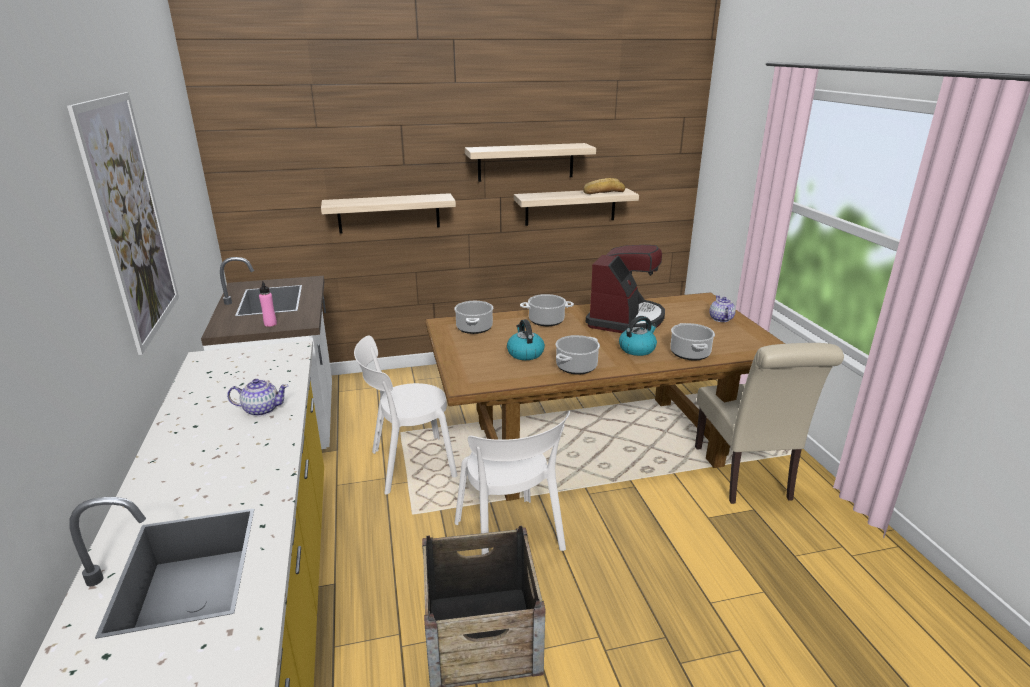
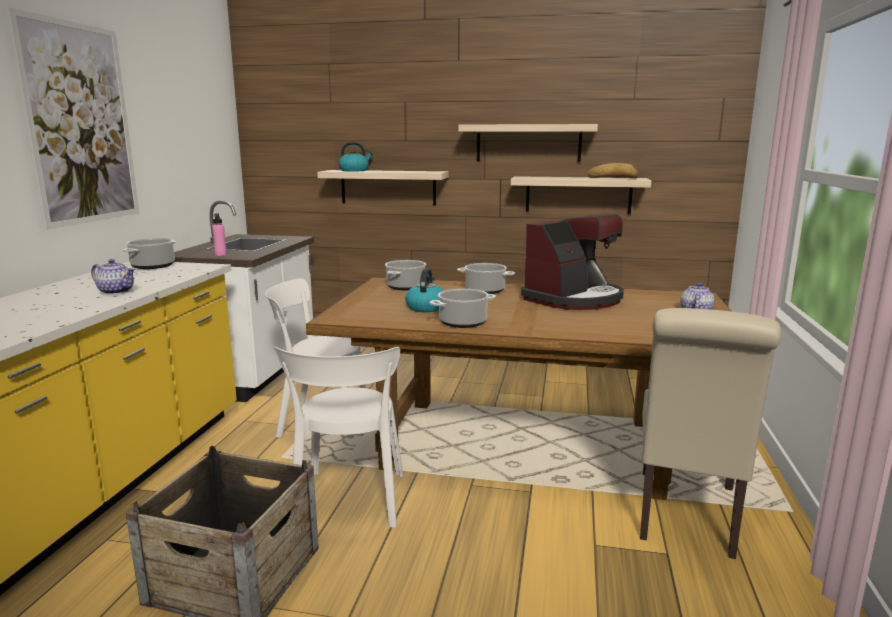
camera: 25 degrees right, 10 degrees down
(637, 349) = (553, 320): kettle -> kettle (354, 170)
(689, 353) = (611, 331): cooking pot -> cooking pot (153, 266)

